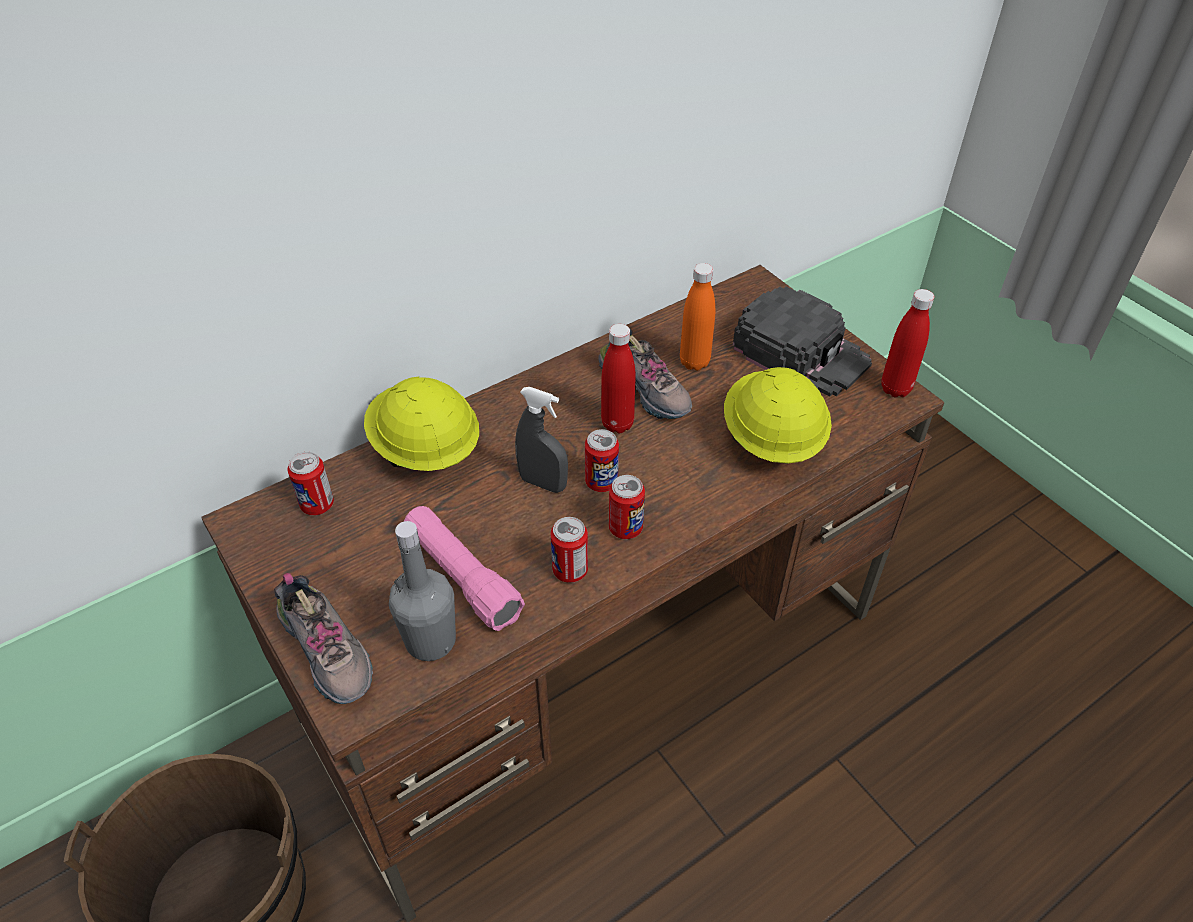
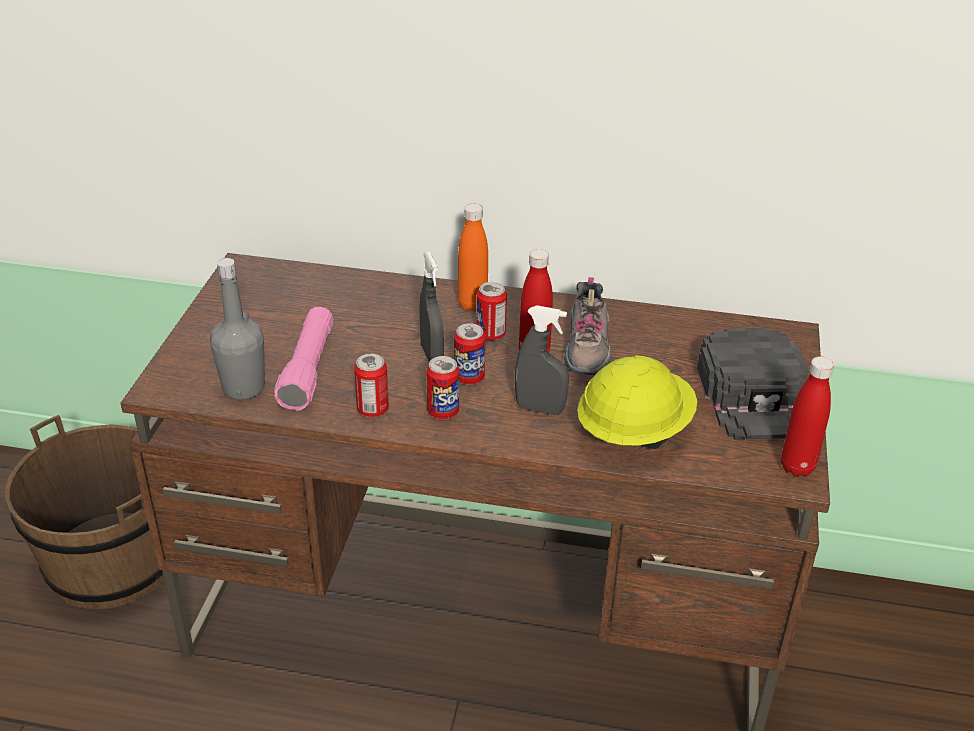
camera: 45 degrees right, 10 degrees down
(317, 505) = (290, 283): can -> can (491, 334)
(330, 651) = (190, 356): shoe -> none
(425, 449) = (391, 292): yellow hard hat -> none
(688, 469) = (540, 409): none -> grey spray bottle
(694, 362) = (652, 352): orange bottle -> orange bottle (472, 304)

